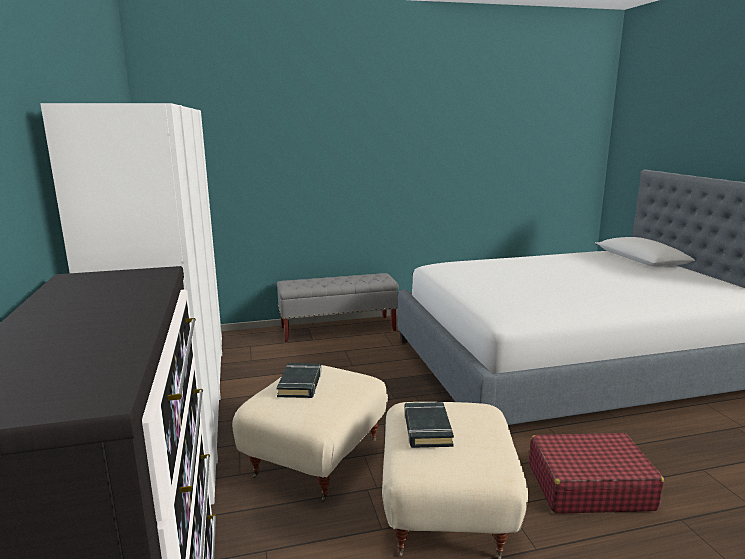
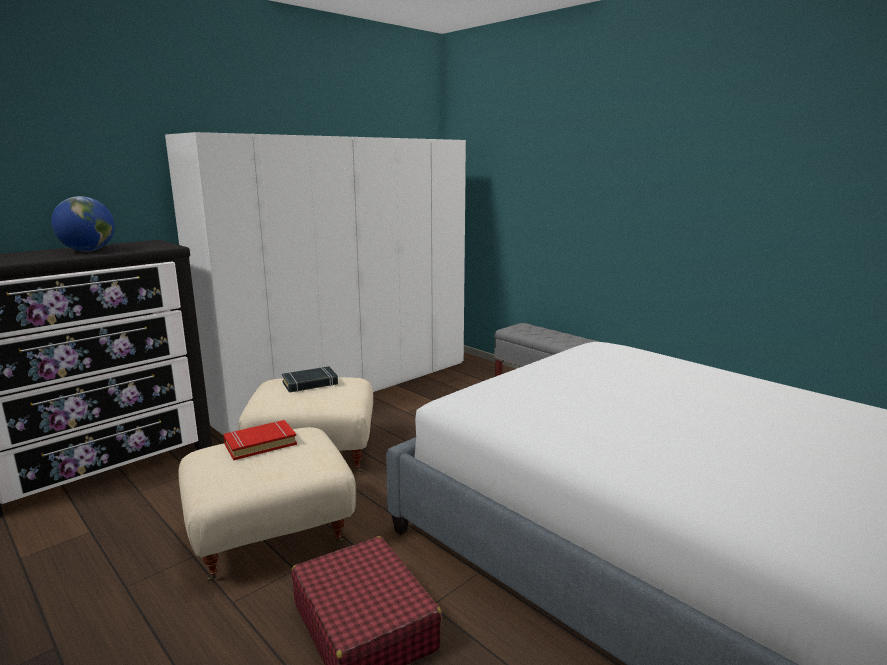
camera: 60 degrees right, 0 degrees up
(94, 306) = (88, 251): none -> globe
(427, 429) = (260, 444): black book -> red book

